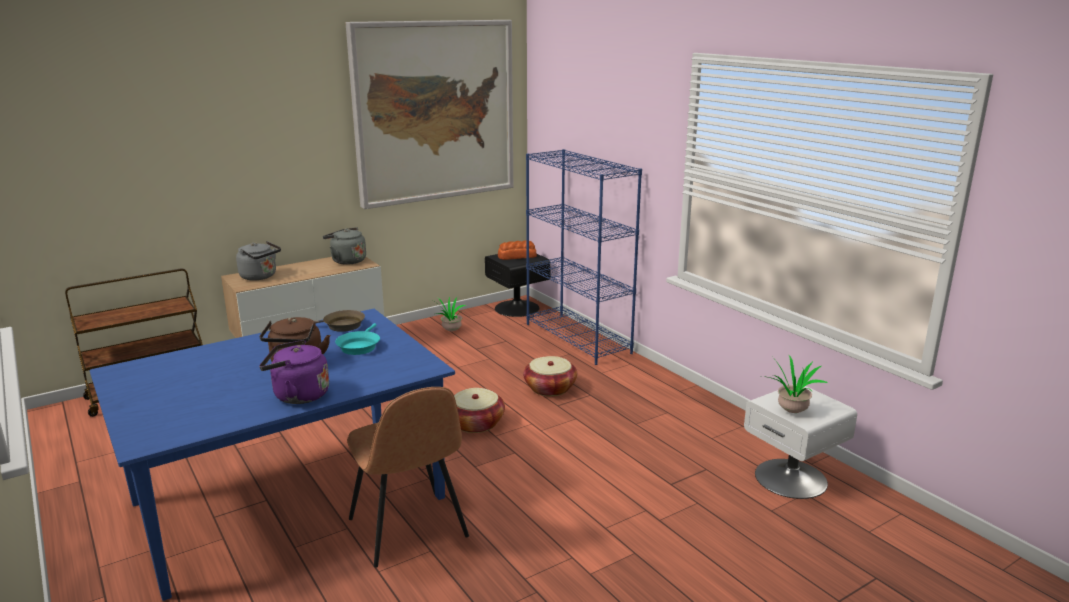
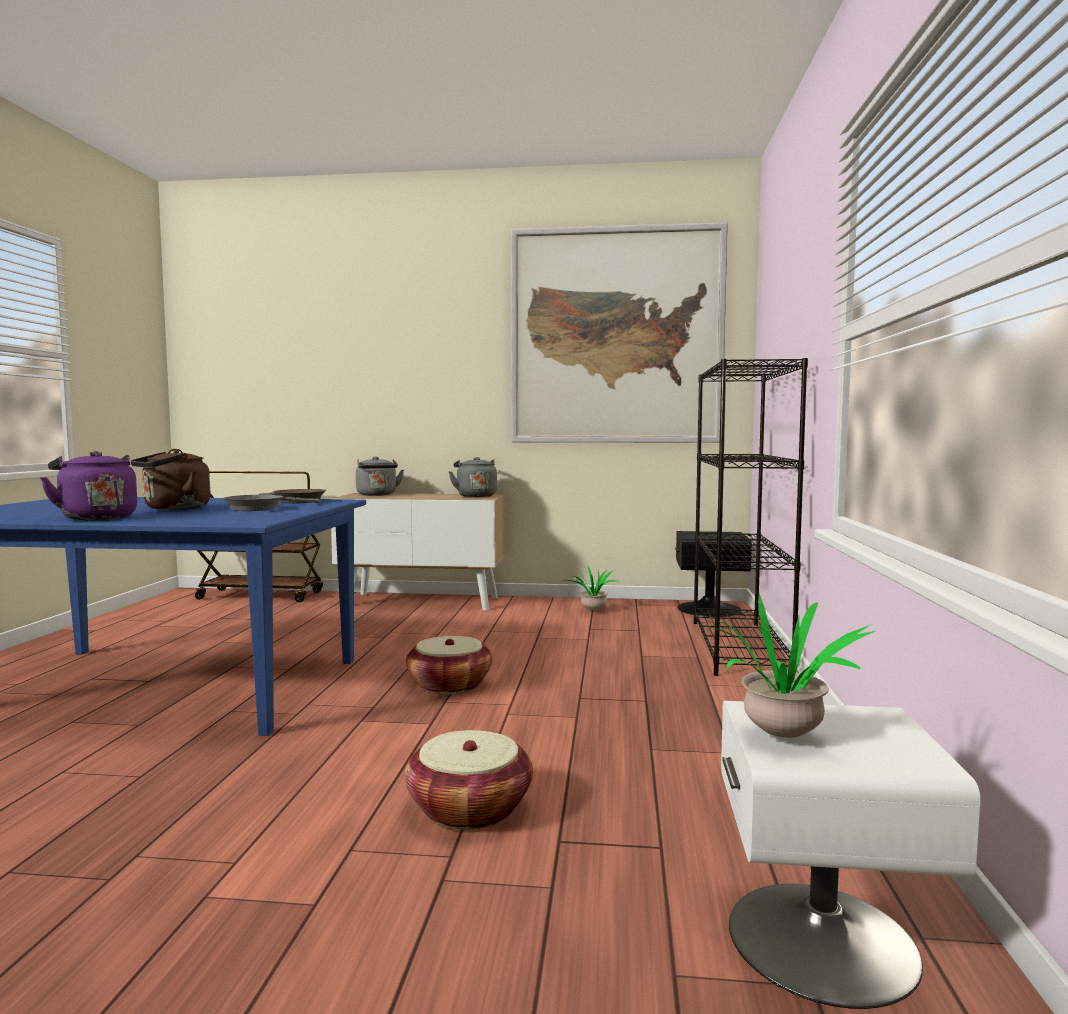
camera: 40 degrees right, 15 degrees down
(359, 346) = (259, 508): turquoise frying pan -> grey frying pan
(408, 530) = (172, 749): brown chair -> none
(516, 256) = (713, 534): bread -> none
(550, 388) = (604, 680): basket -> basket (469, 809)
(578, 338) = (739, 647): blue bookcase -> black bookcase

